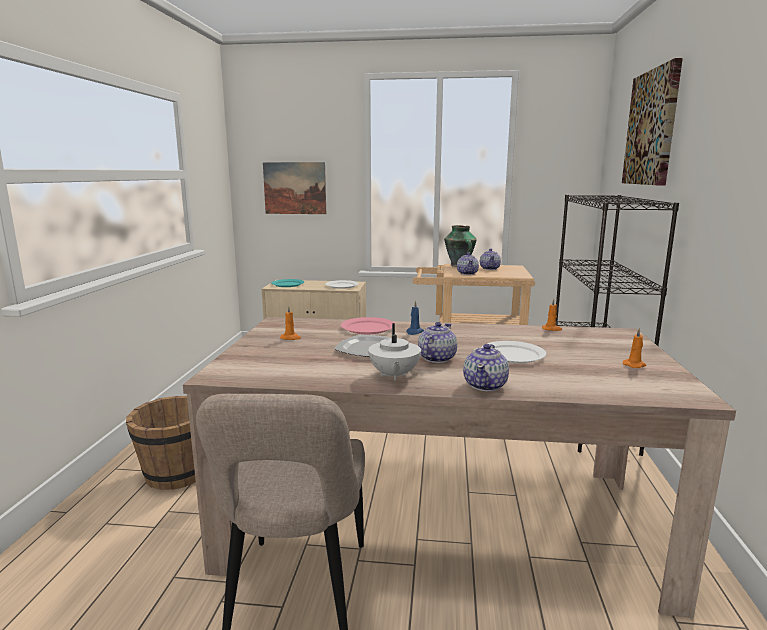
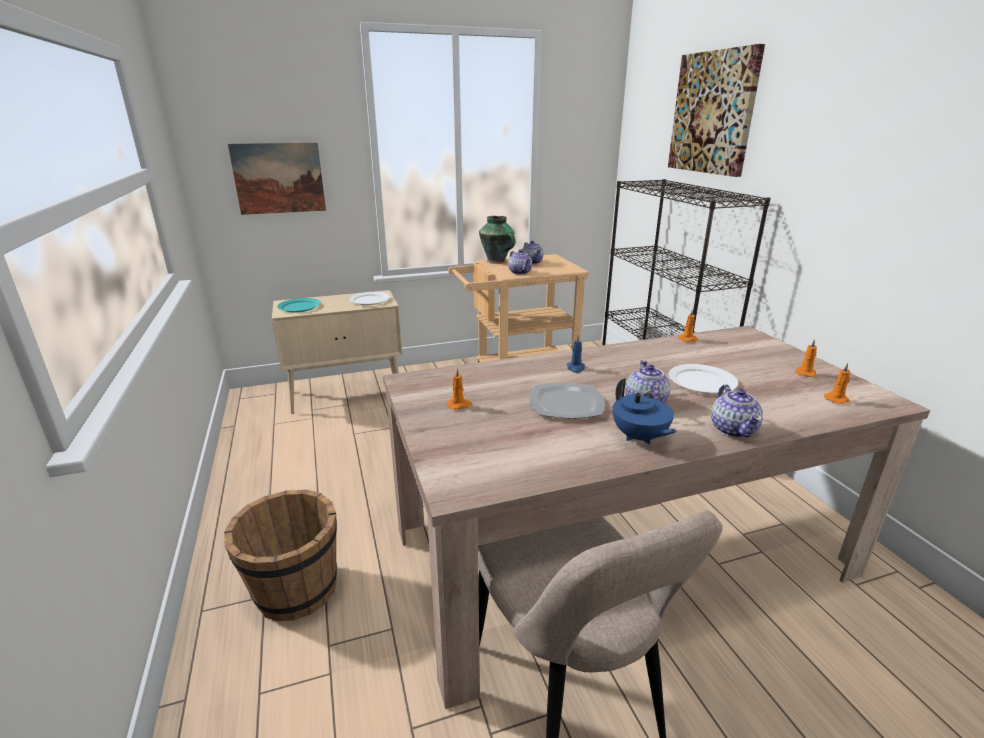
camera: 25 degrees left, 10 degrees up
(368, 328) = (522, 371): pink plate -> none
(393, 375) = (639, 437): white teapot -> blue teapot
(634, 386) = (837, 399): none -> orange candle

